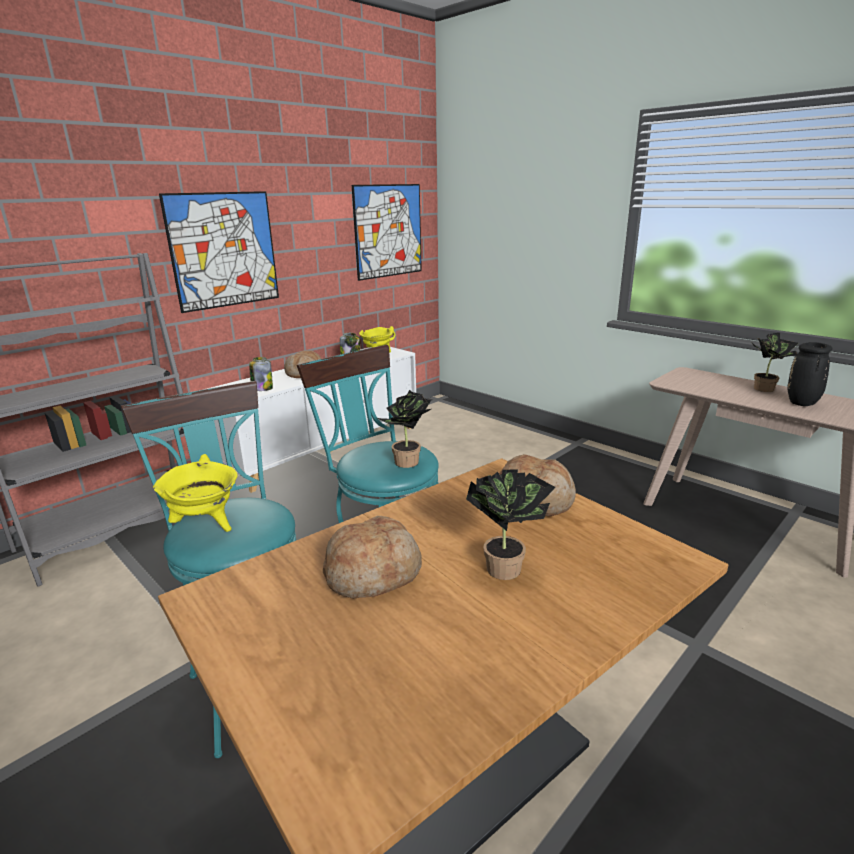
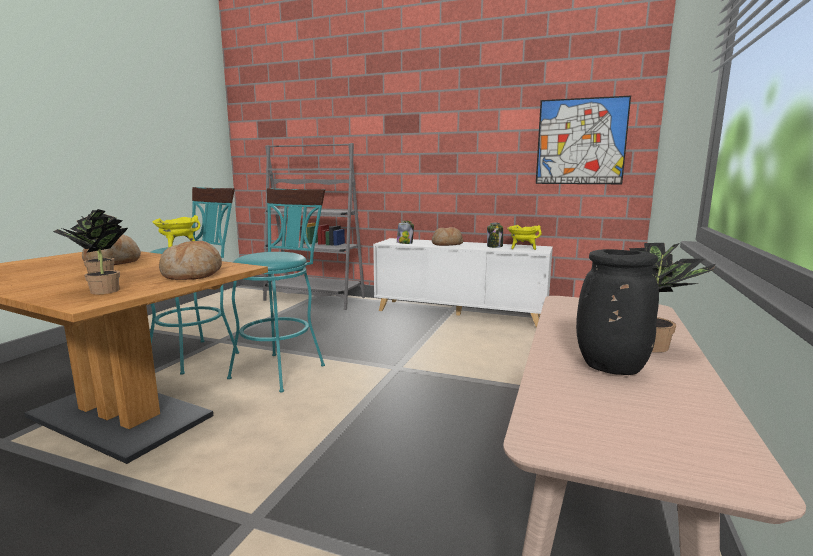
camera: 65 degrees right, 10 degrees down
(224, 250) = (420, 149): picture -> none
(408, 464) = (257, 257): potted plant -> potted plant (100, 292)

